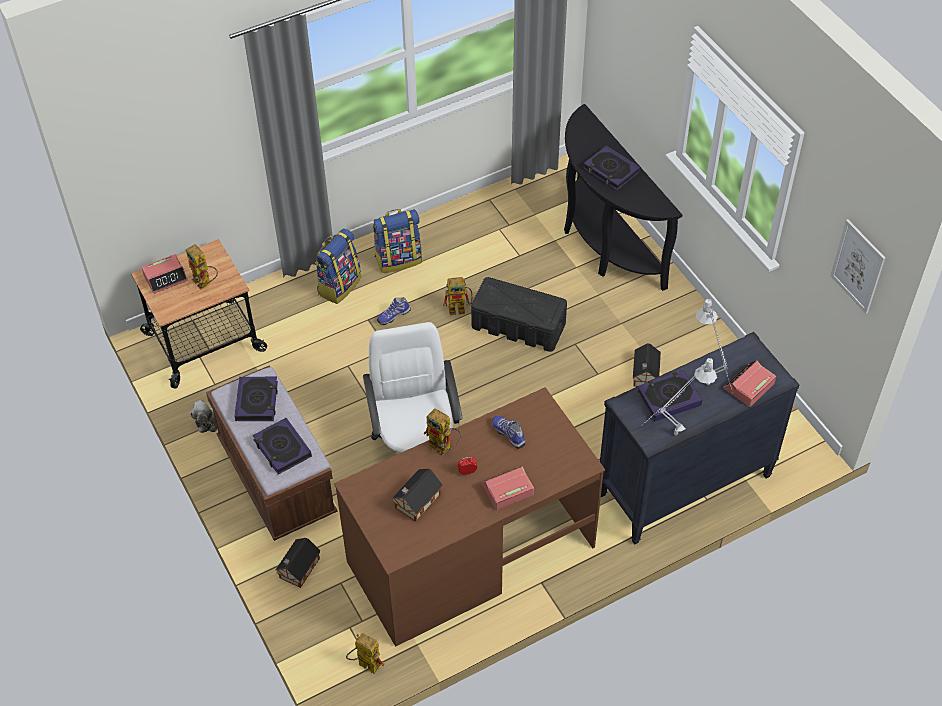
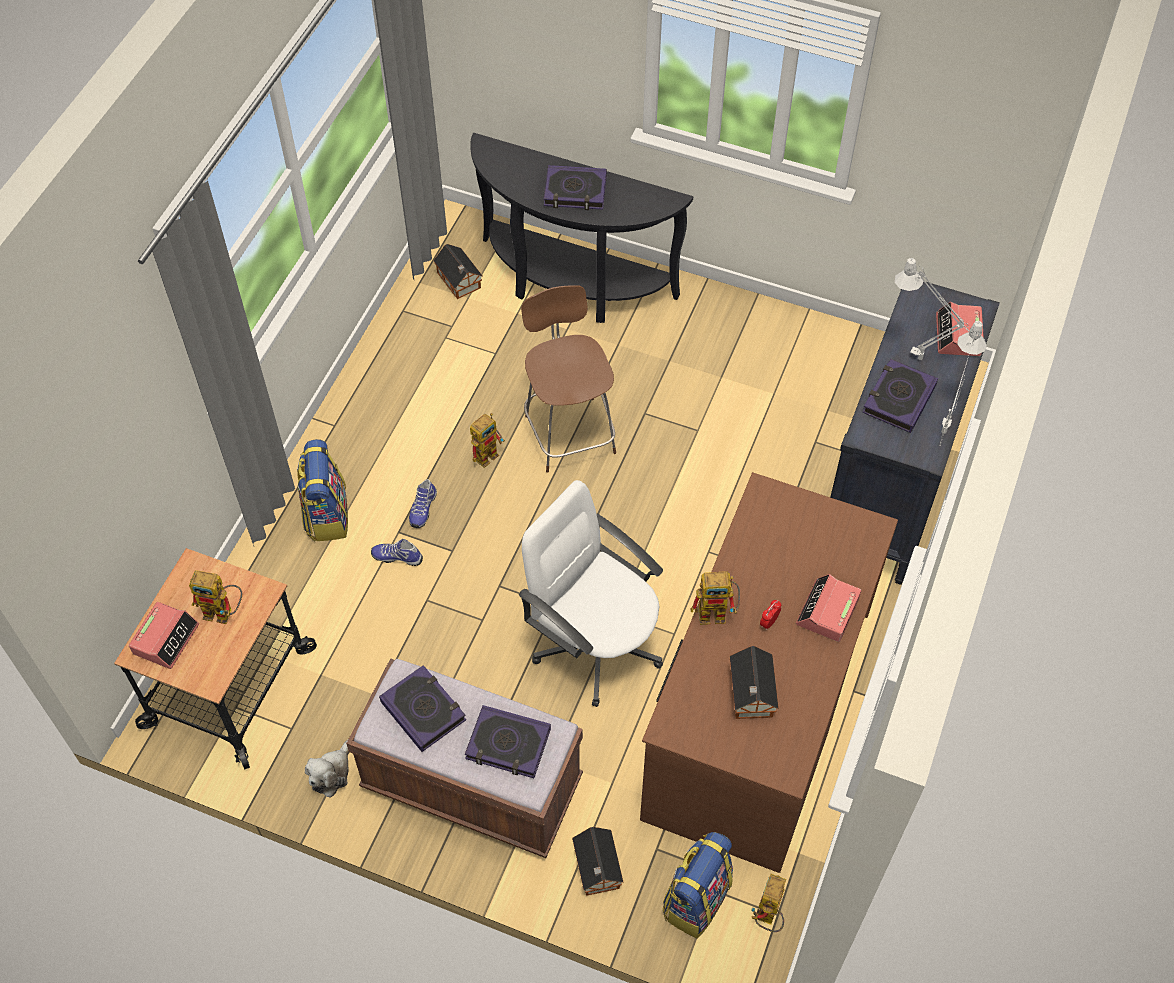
camera: 40 degrees left, 5 degrees up
(364, 664) = (767, 917): toy robot -> toy robot turned 60 degrees counterclockwise
(398, 259) = (366, 441): backpack -> backpack (696, 899)
(509, 433) = (768, 549): shoe -> shoe (397, 556)
(519, 326) = (569, 431): black storage box -> brown chair
(644, 375) = (744, 401): toy house -> toy house (459, 281)
(858, 266) = (1003, 136): picture -> none

